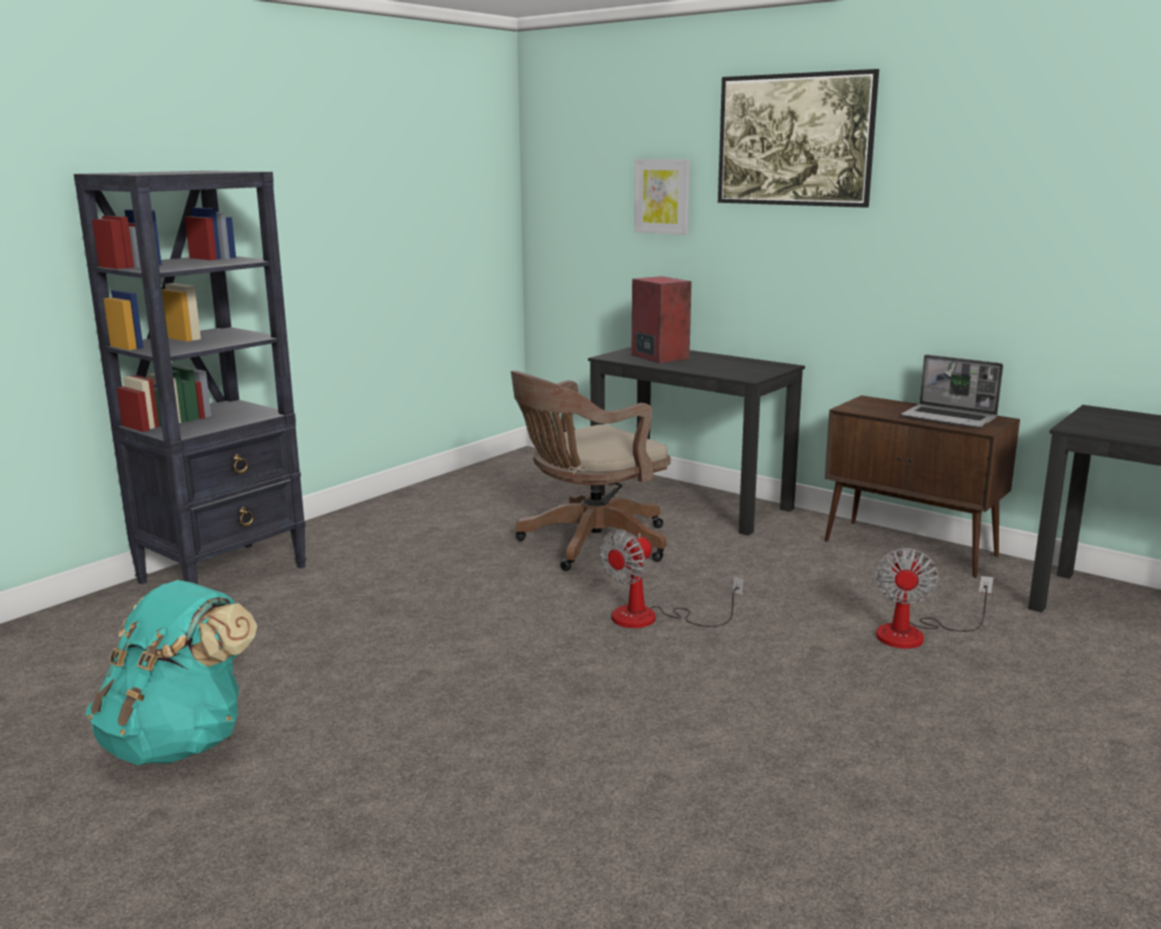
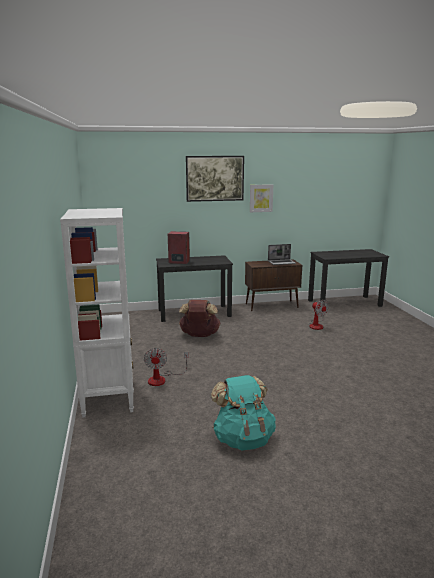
camera: 50 degrees left, 0 degrees up
(225, 574) = (109, 397): black bookcase -> white bookcase
(588, 544) = (199, 335): brown office chair -> brown backpack
(651, 618) = (264, 346): fan -> fan (162, 379)
(662, 196) = (160, 200): picture -> picture (261, 198)

